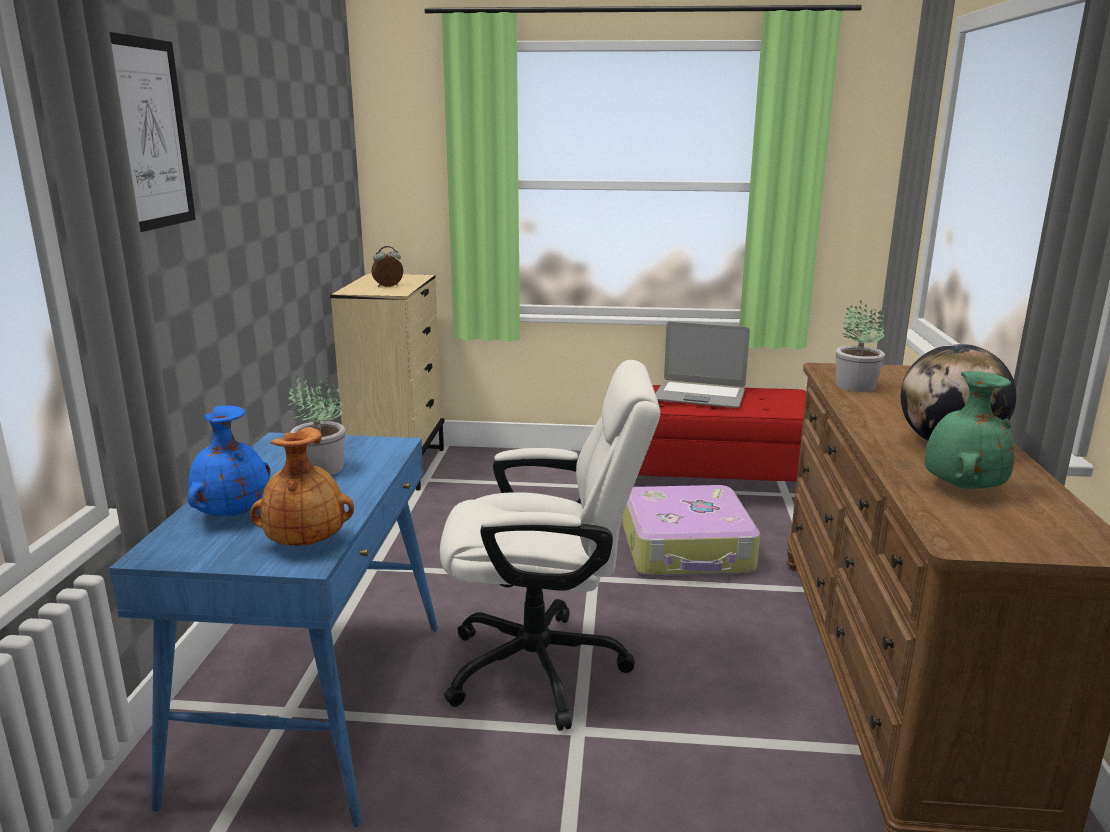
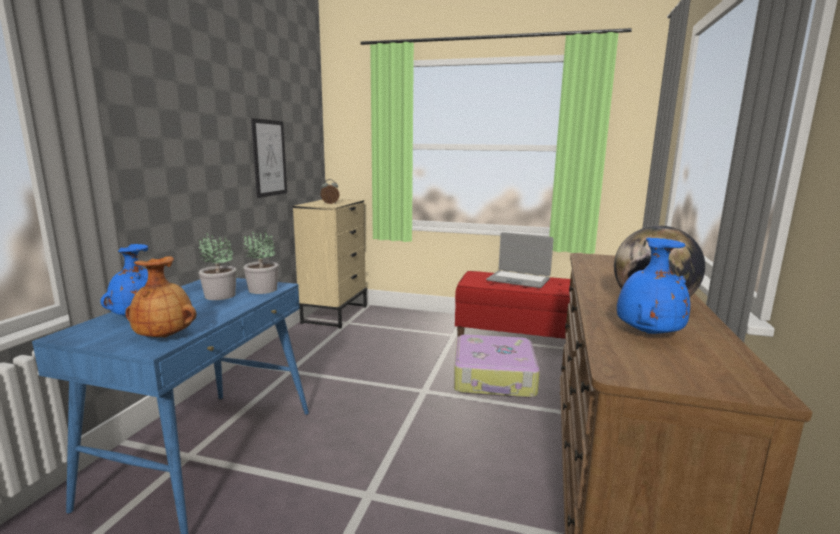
camera: 10 degrees right, 5 degrees down
(147, 134) = (135, 83): picture -> picture (269, 158)
(546, 669) = (366, 448): white office chair -> none
(854, 386) = (599, 266): potted plant -> potted plant (262, 289)
(961, 488) = (647, 333): green vase -> blue vase

